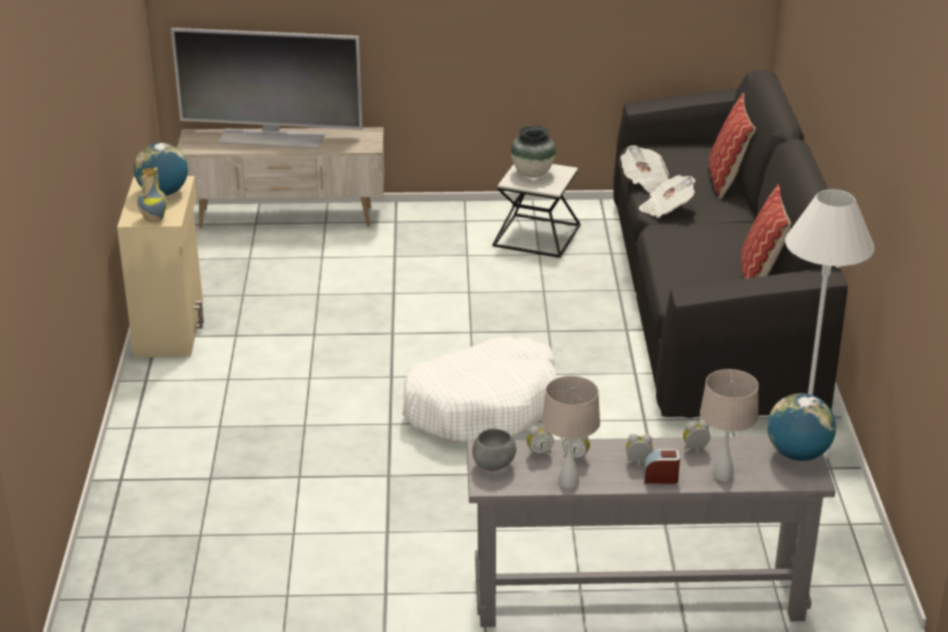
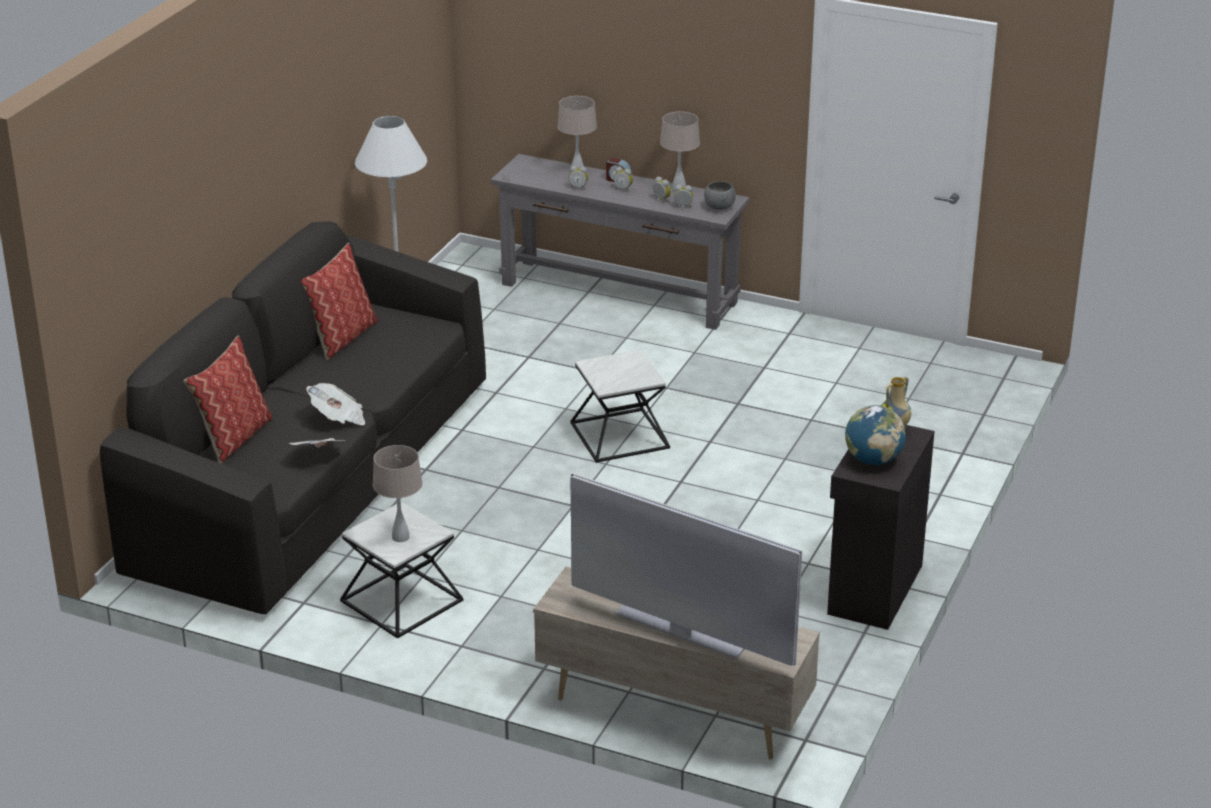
camera: 155 degrees left, 0 degrees up
(171, 328) = (873, 589): beige cabinet -> black cabinet
(482, 407) = (620, 435): white dog bed -> side table
(532, 173) = (400, 537): vase -> beige table lamp
(798, 454) = (516, 172): globe -> none

